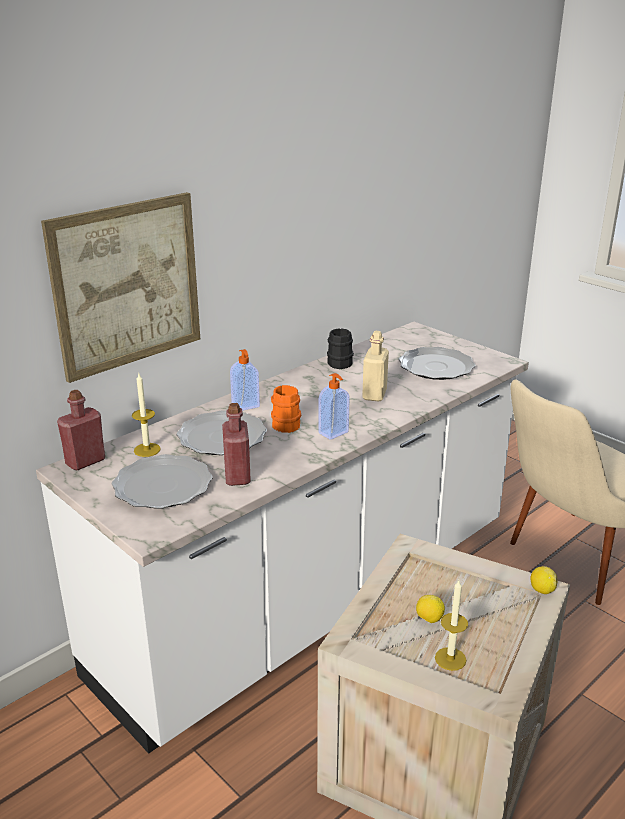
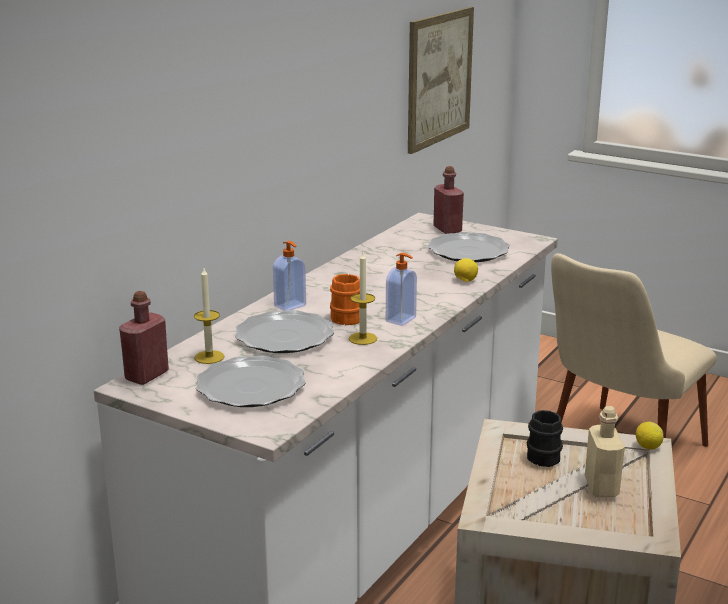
camera: 15 degrees left, 5 degrees down
(127, 285) = (172, 174): picture -> picture (439, 78)
(237, 476) = (326, 369): red bottle -> red bottle (447, 230)
(341, 362) = (366, 256): black mug -> black mug (543, 455)
(374, 394) = (421, 282): beige bottle -> beige bottle (601, 487)
(429, 619) = (553, 487): lemon -> lemon (465, 281)
(450, 659) = (590, 517): candle -> candle (362, 338)

